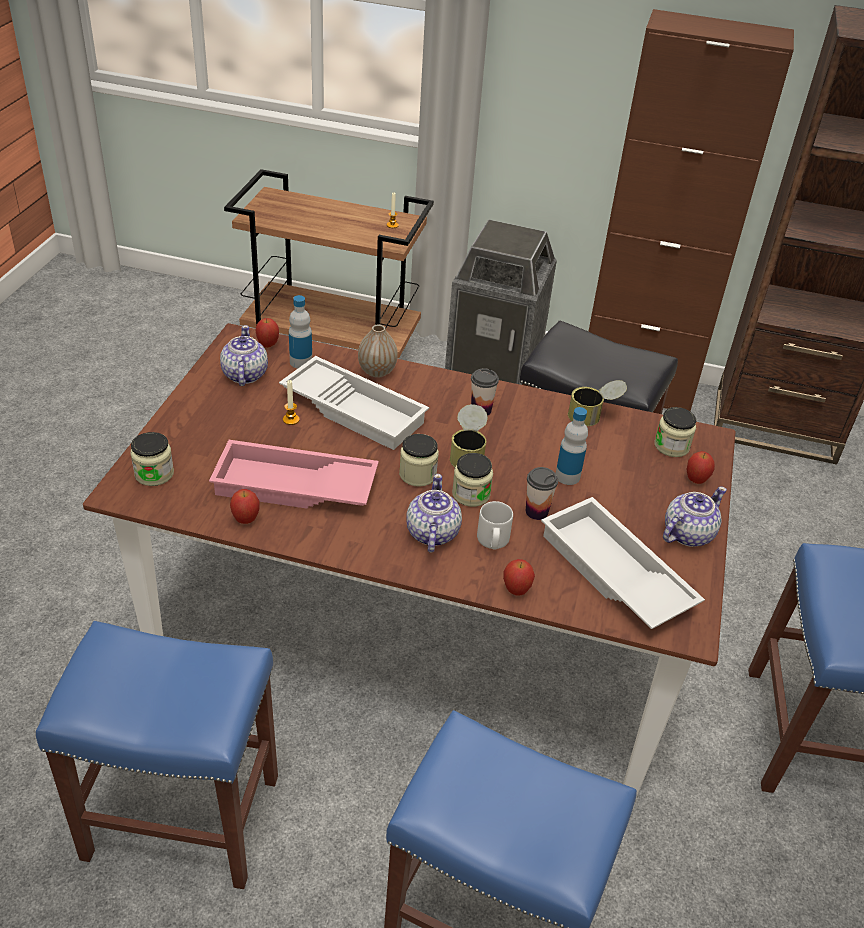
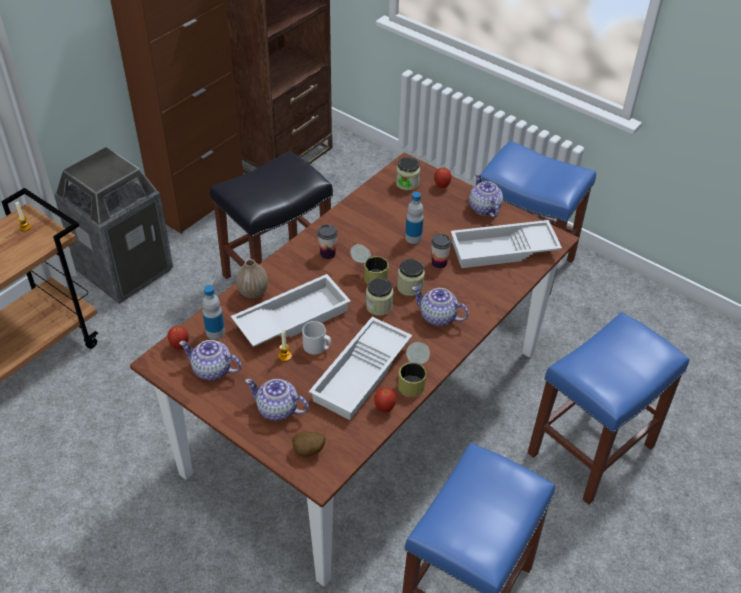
camera: 65 degrees left, 5 degrees up
(154, 474) = (309, 452): jar -> potato
(207, 435) = (278, 409): none -> teapot
(293, 488) = (362, 374): pink tray -> white tray
(493, 541) = (456, 291): grey mug -> grey mug (317, 347)
(516, 590) = (501, 295): apple -> none
(593, 416) = (361, 204): can -> can (414, 379)

